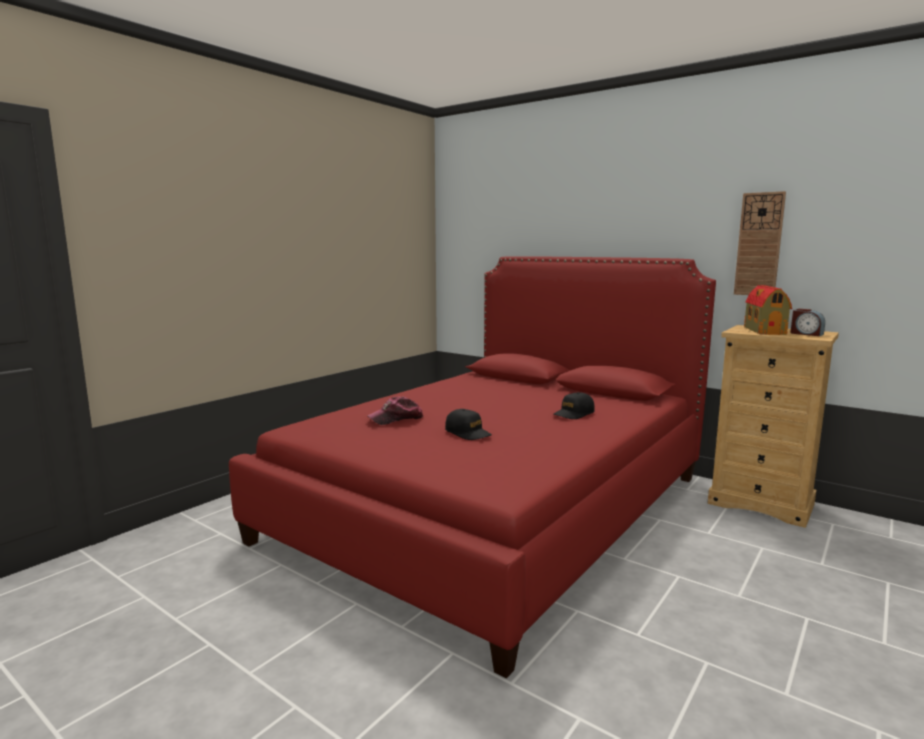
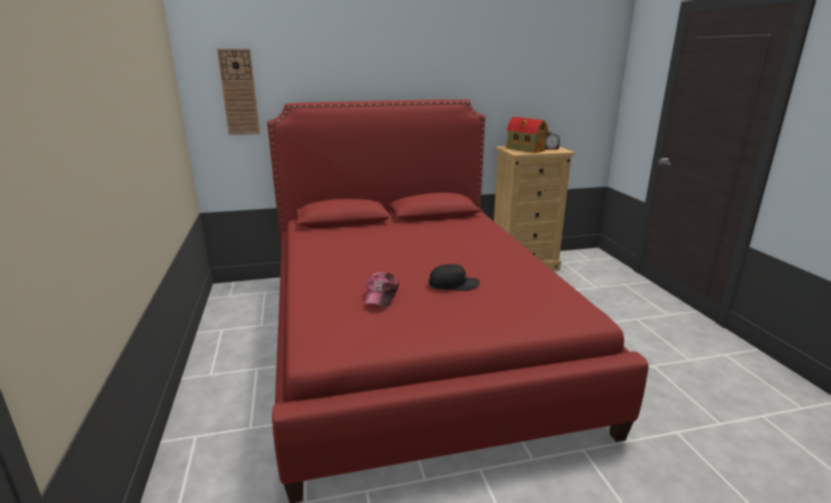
camera: 50 degrees left, 10 degrees up
(574, 414) = (464, 241): black cap -> none
(759, 244) = (505, 86): wall clock -> wall clock (239, 92)

